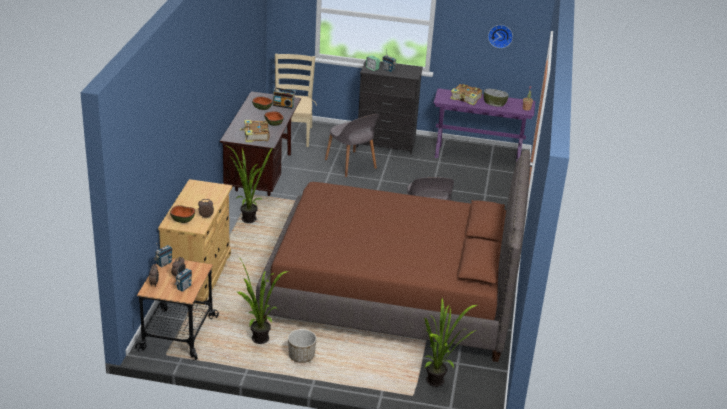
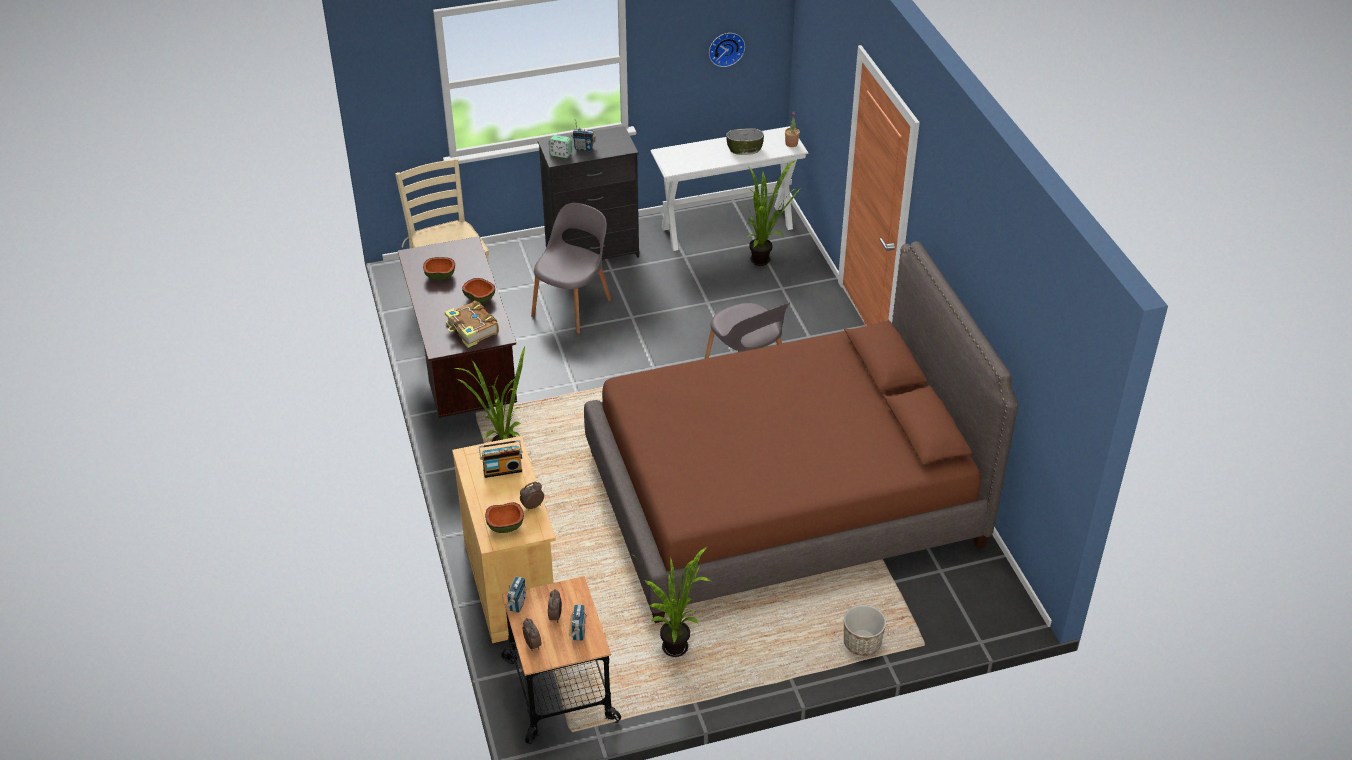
camera: 25 degrees left, 10 degrees up
(283, 105) = (466, 259): radio -> radio (502, 469)
(301, 356) = (747, 650): planter -> planter (862, 643)
(351, 165) = (572, 306): grey chair -> grey chair turned 90 degrees counterclockwise
(439, 383) = (941, 610): potted plant -> potted plant (765, 260)
(466, 98) = (702, 155): book -> none
(477, 156) = (727, 228): purple console table -> white console table

